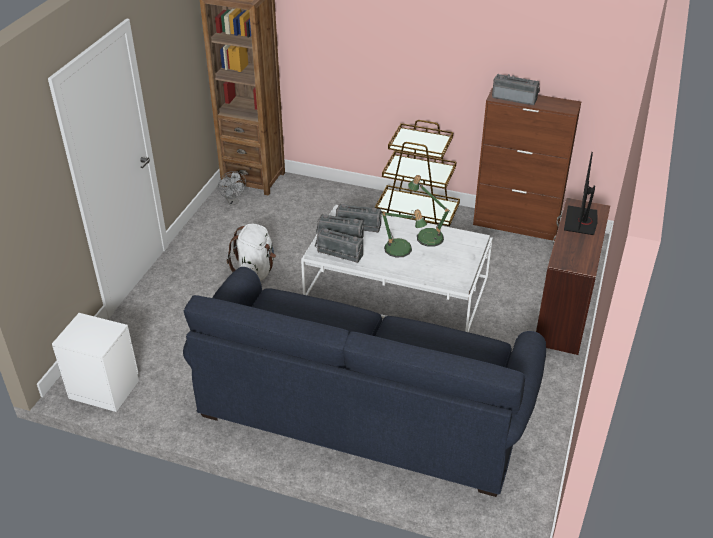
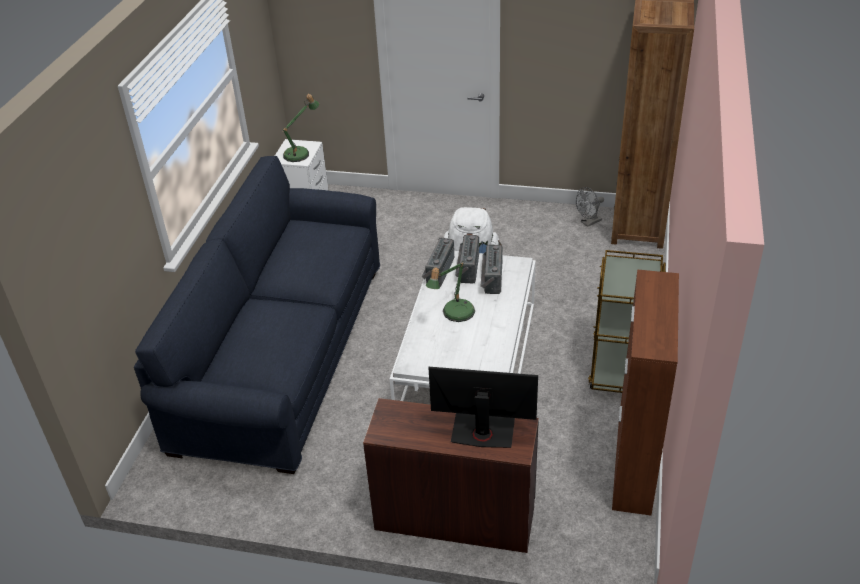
camera: 85 degrees right, 0 degrees up
(427, 235) = (490, 332): table lamp -> table lamp (300, 153)
(515, 98) = (655, 294): radio -> none

